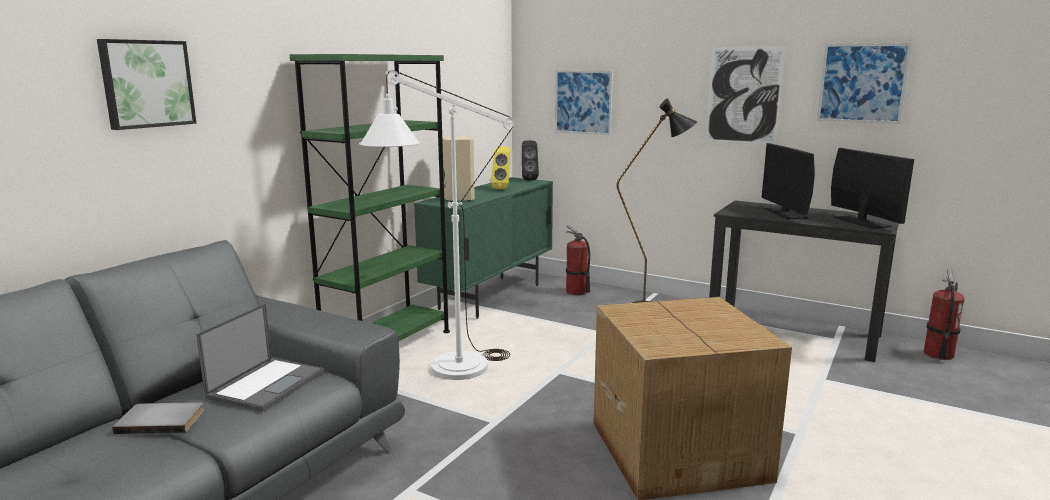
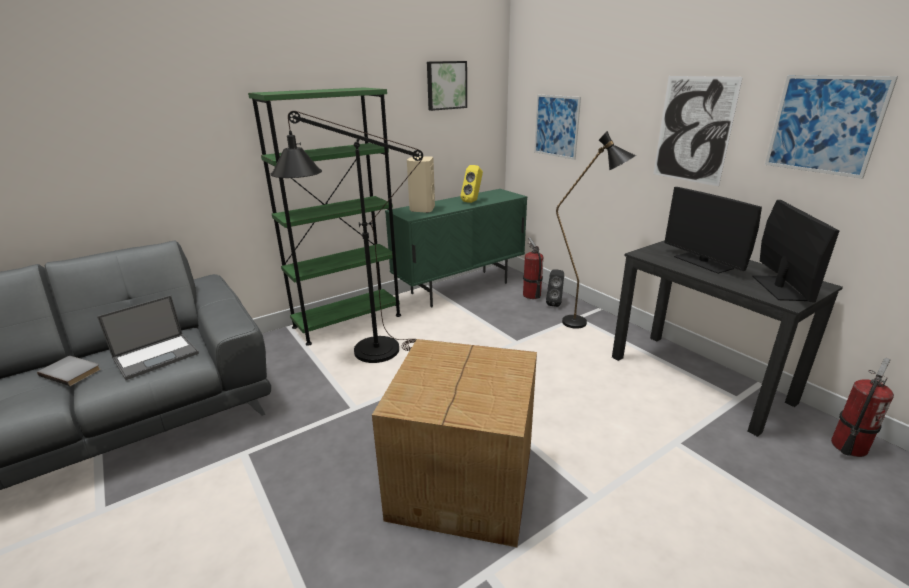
camera: 25 degrees right, 10 degrees up
(146, 83) = (116, 122): picture -> picture (446, 85)
(445, 372) = (363, 352): white floor lamp -> black floor lamp
(529, 180) = (508, 193): black speaker -> black speaker (555, 303)
(785, 213) = (702, 262): monitor -> monitor turned 45 degrees counterclockwise

